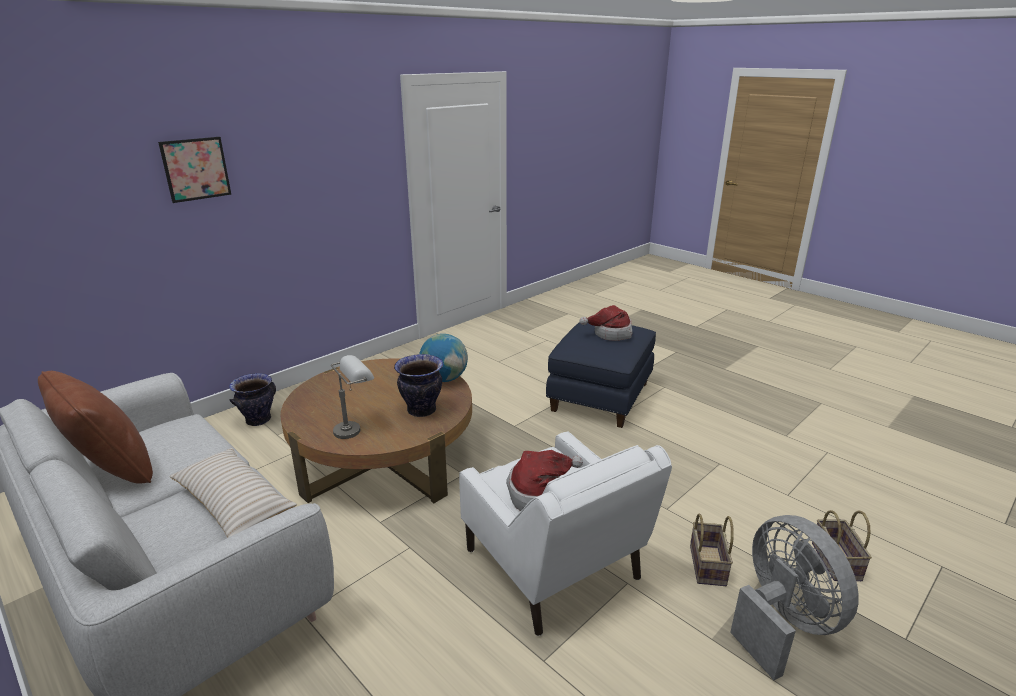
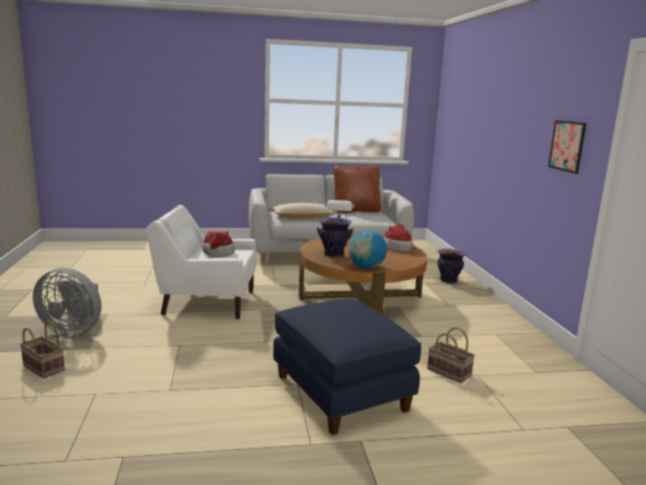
camera: 125 degrees right, 10 degrees down
(196, 169) = (499, 111): picture -> picture (567, 146)
(610, 333) = (340, 315): hat -> hat (398, 247)
(706, 564) = (131, 333): basket -> basket (450, 372)

